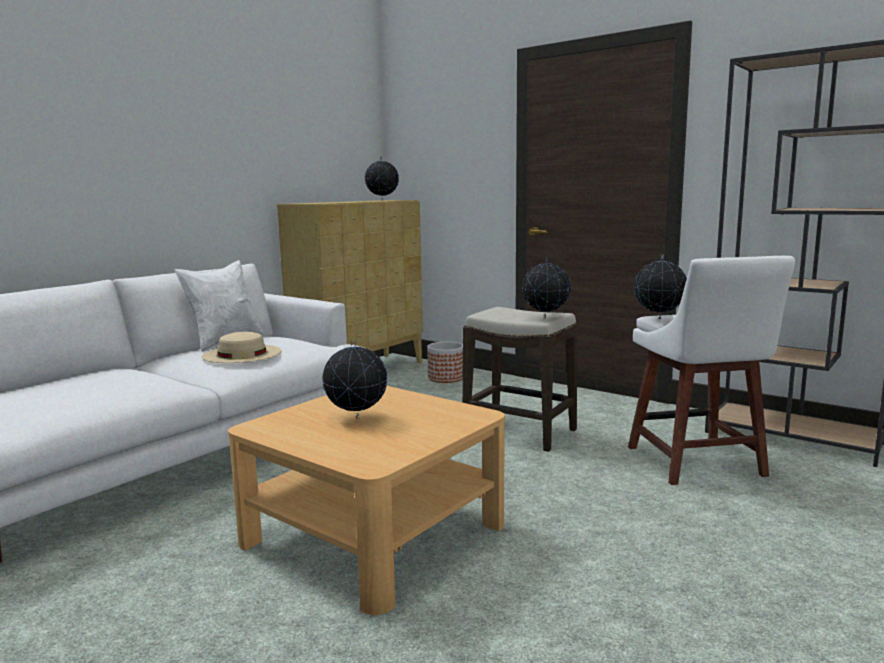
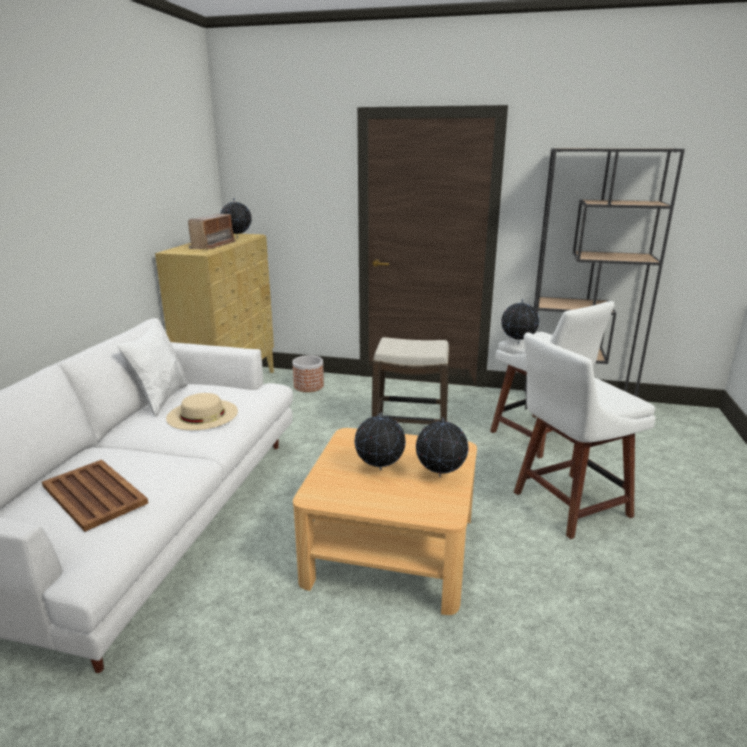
camera: 25 degrees left, 10 degrees up
(67, 391) = (94, 494): none -> brown tray
(343, 202) = (213, 246): none -> radio
(545, 317) = (436, 348): globe -> globe (440, 476)
(659, 541) = (566, 505): none -> white stool

